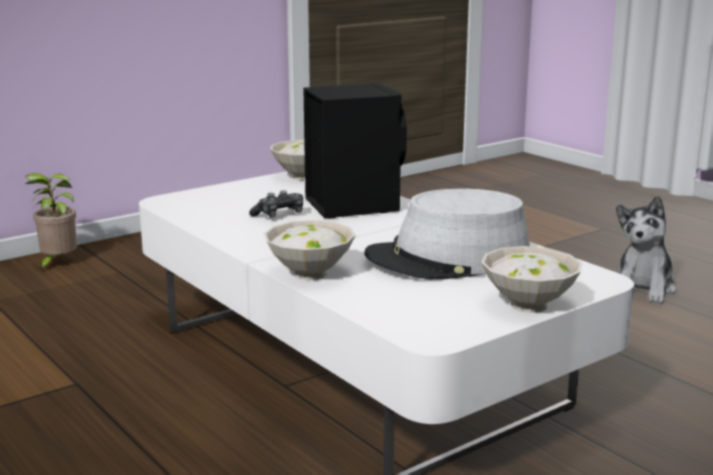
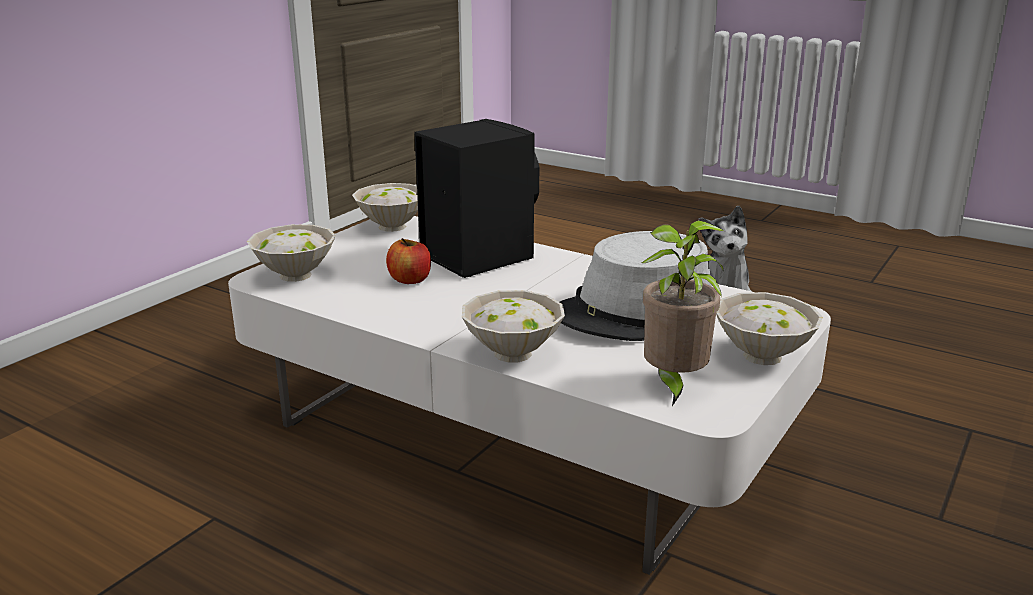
camera: 20 degrees left, 5 degrees up
(57, 264) = (83, 360): potted plant -> potted plant (673, 384)
(193, 201) = (295, 274): none -> white bowl
(279, 215) = (410, 280): game controller -> apple

